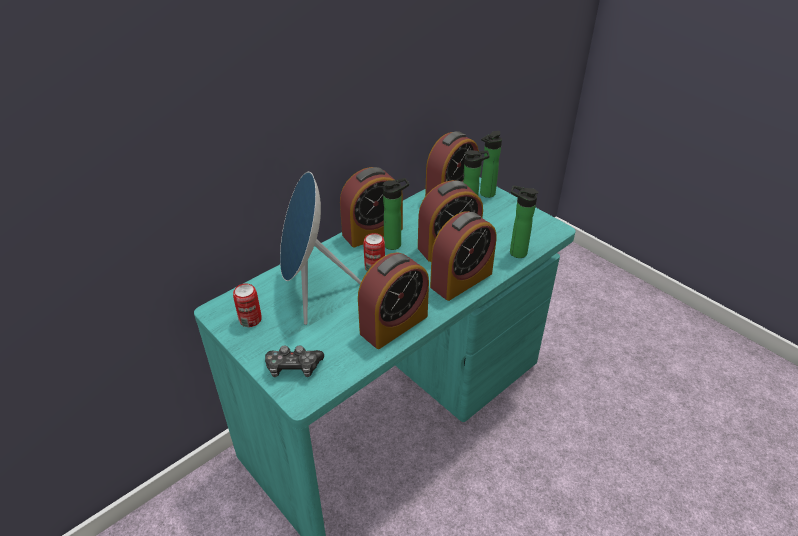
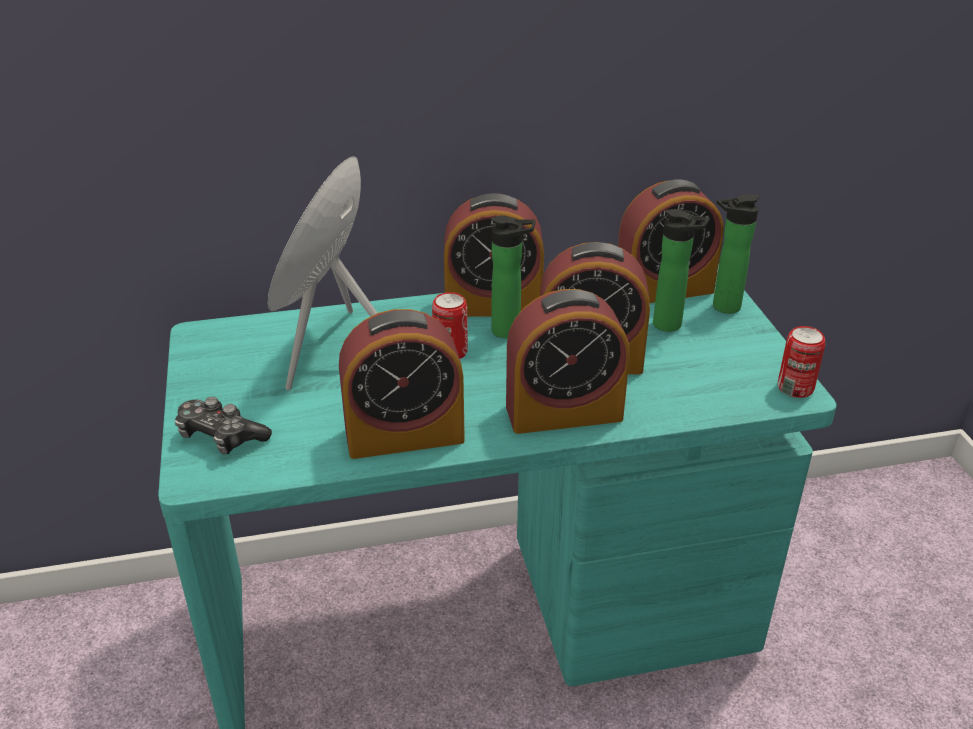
camera: 30 degrees right, 5 degrees down
(250, 319) = (227, 359): can -> can (795, 388)
(515, 252) = (692, 404): bottle -> none

